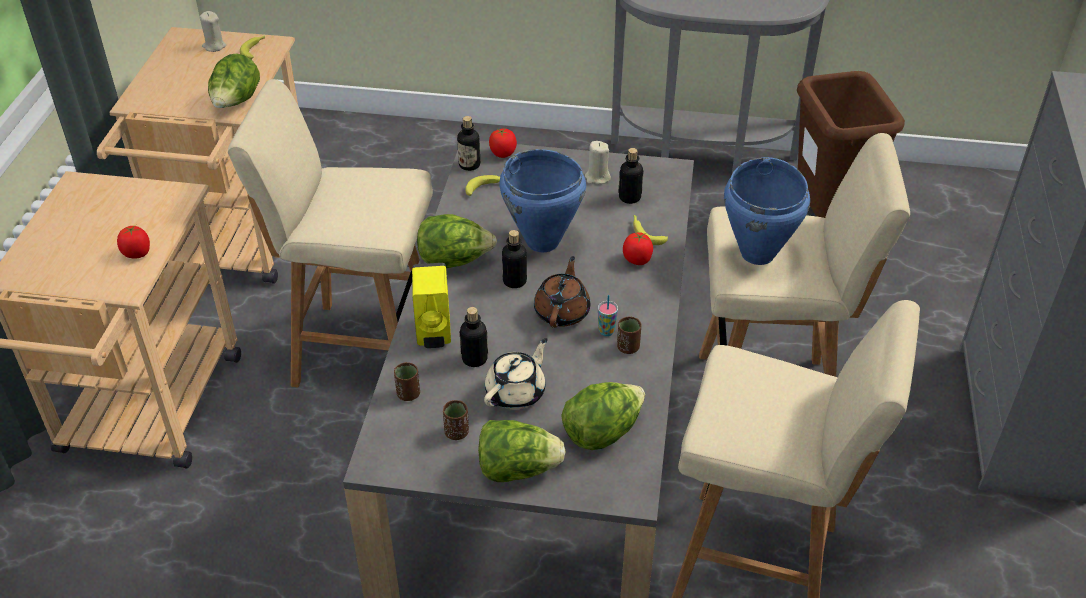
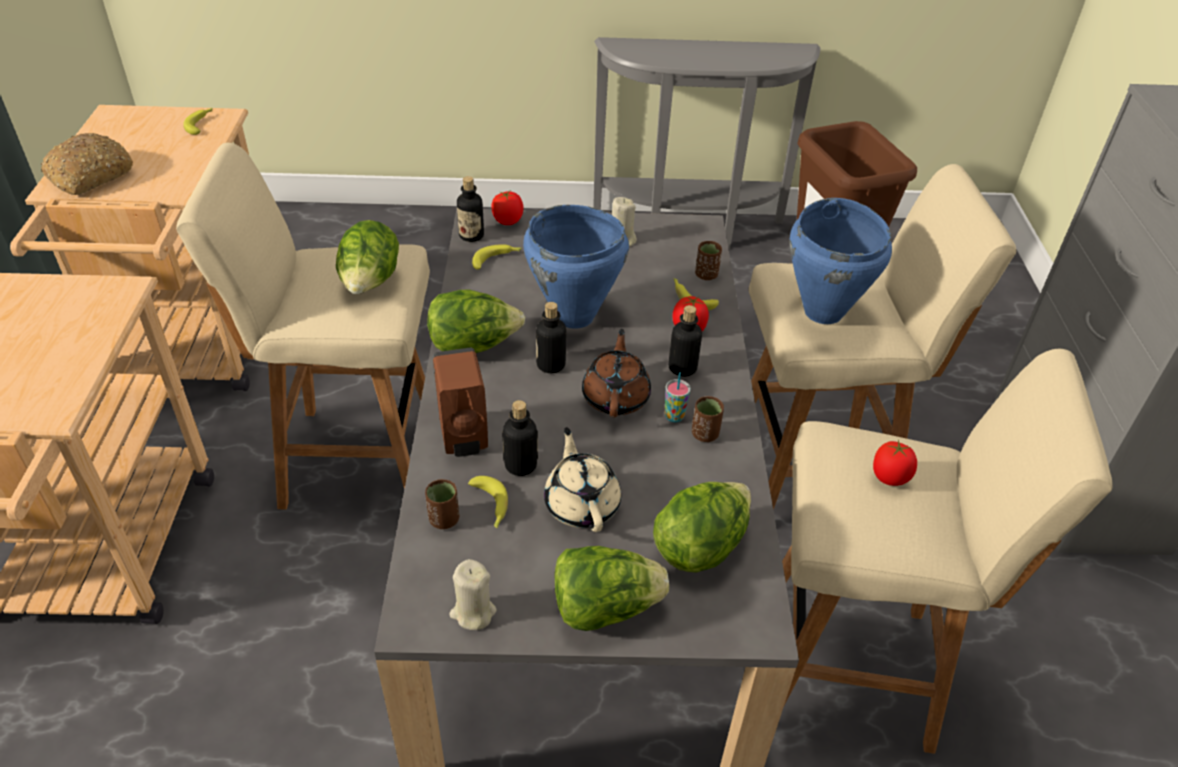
camera: 10 degrees left, 0 degrees up
(137, 253) = (66, 367): tomato -> tomato (890, 477)
(161, 93) = (90, 175): none -> bread
(214, 46) = (152, 122): beige candle -> beige candle (473, 612)
(236, 103) = (184, 182): lettuce -> lettuce (370, 284)
(434, 334) = (463, 438): yellow soap dispenser -> brown soap dispenser
(445, 388) = (490, 507): none -> banana
(456, 432) = (516, 565): brown cup -> brown cup (706, 275)
(516, 392) = (582, 503): beige teapot -> beige teapot turned 45 degrees counterclockwise
(629, 197) = (662, 260): bottle -> bottle (682, 368)

